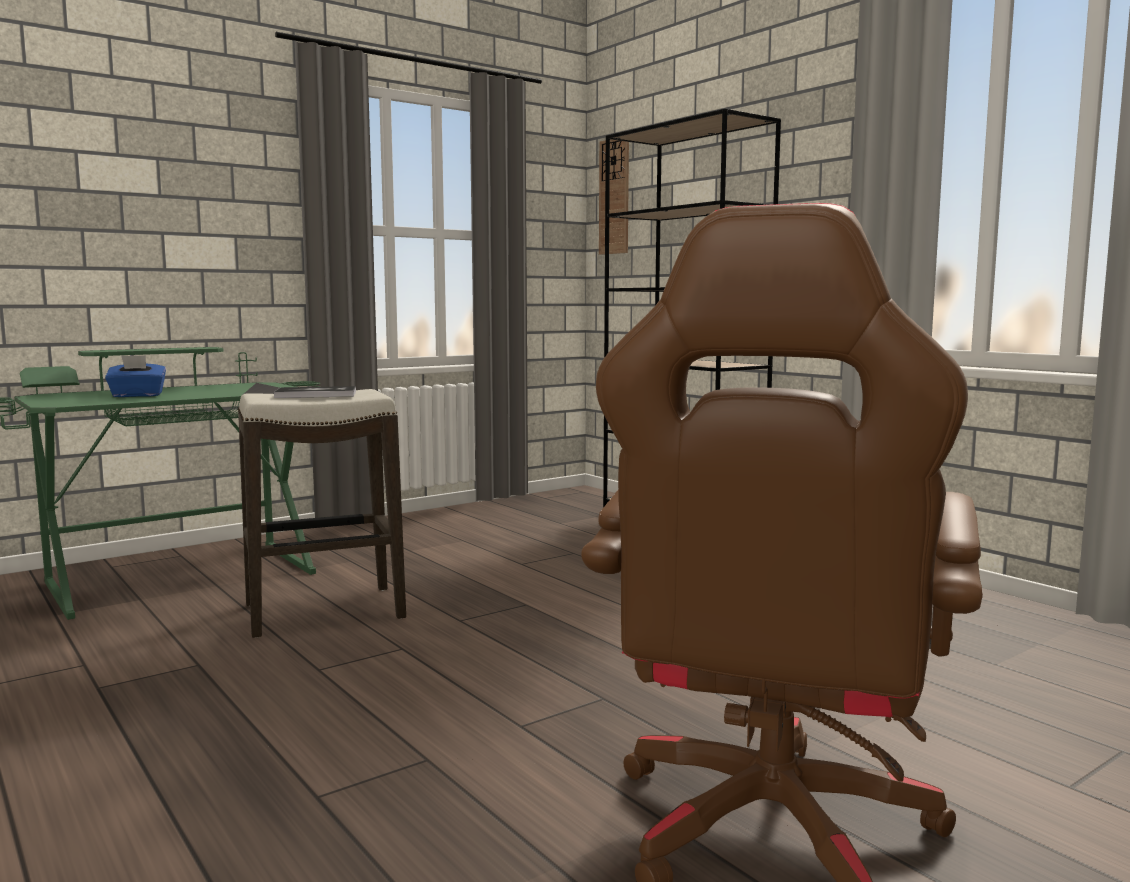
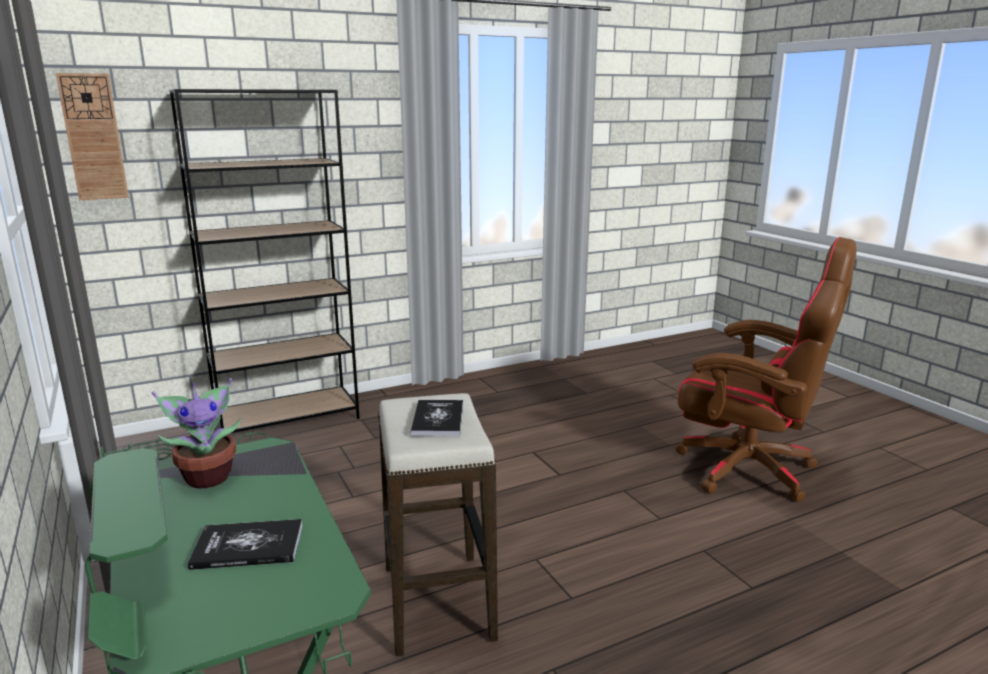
camera: 80 degrees left, 10 degrees up
(137, 395) = (248, 546): blue tissue box -> book
(248, 388) = (208, 476): none -> potted plant

